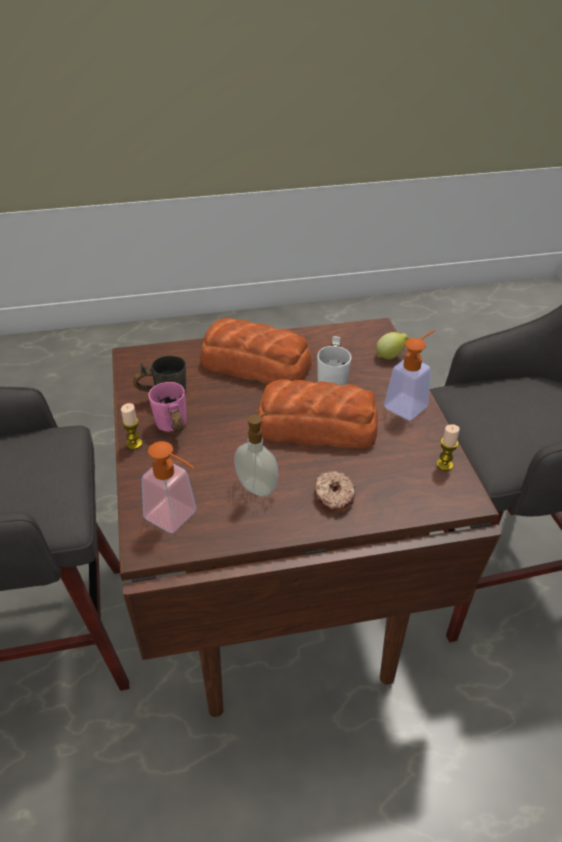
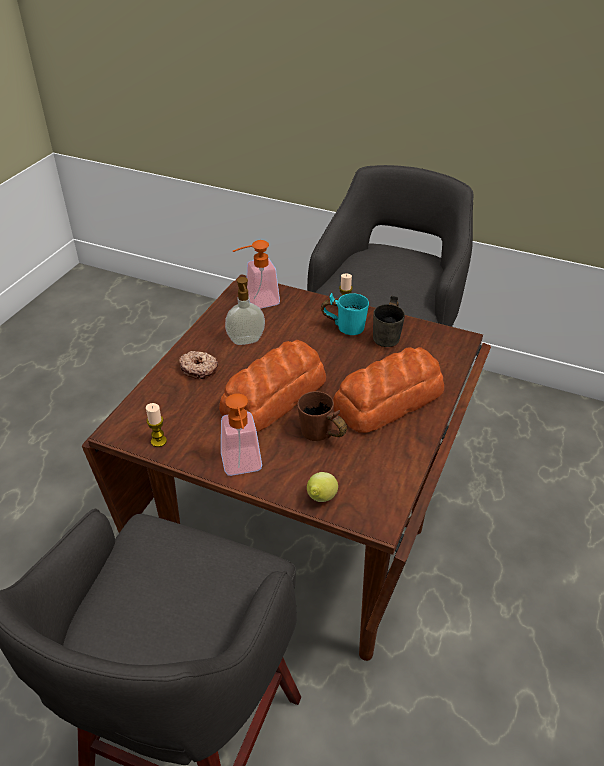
camera: 125 degrees right, 0 degrees up
(169, 429) = (345, 326): pink mug -> turquoise mug
(336, 381) = (319, 438): white mug -> brown mug

